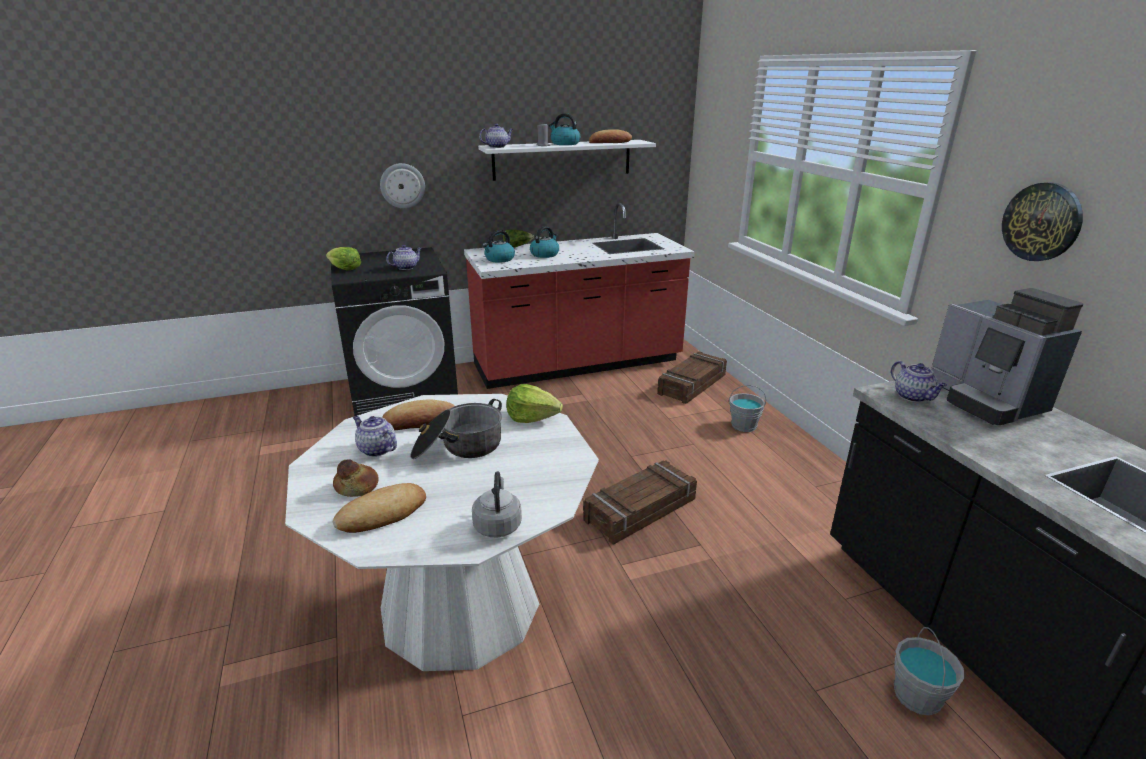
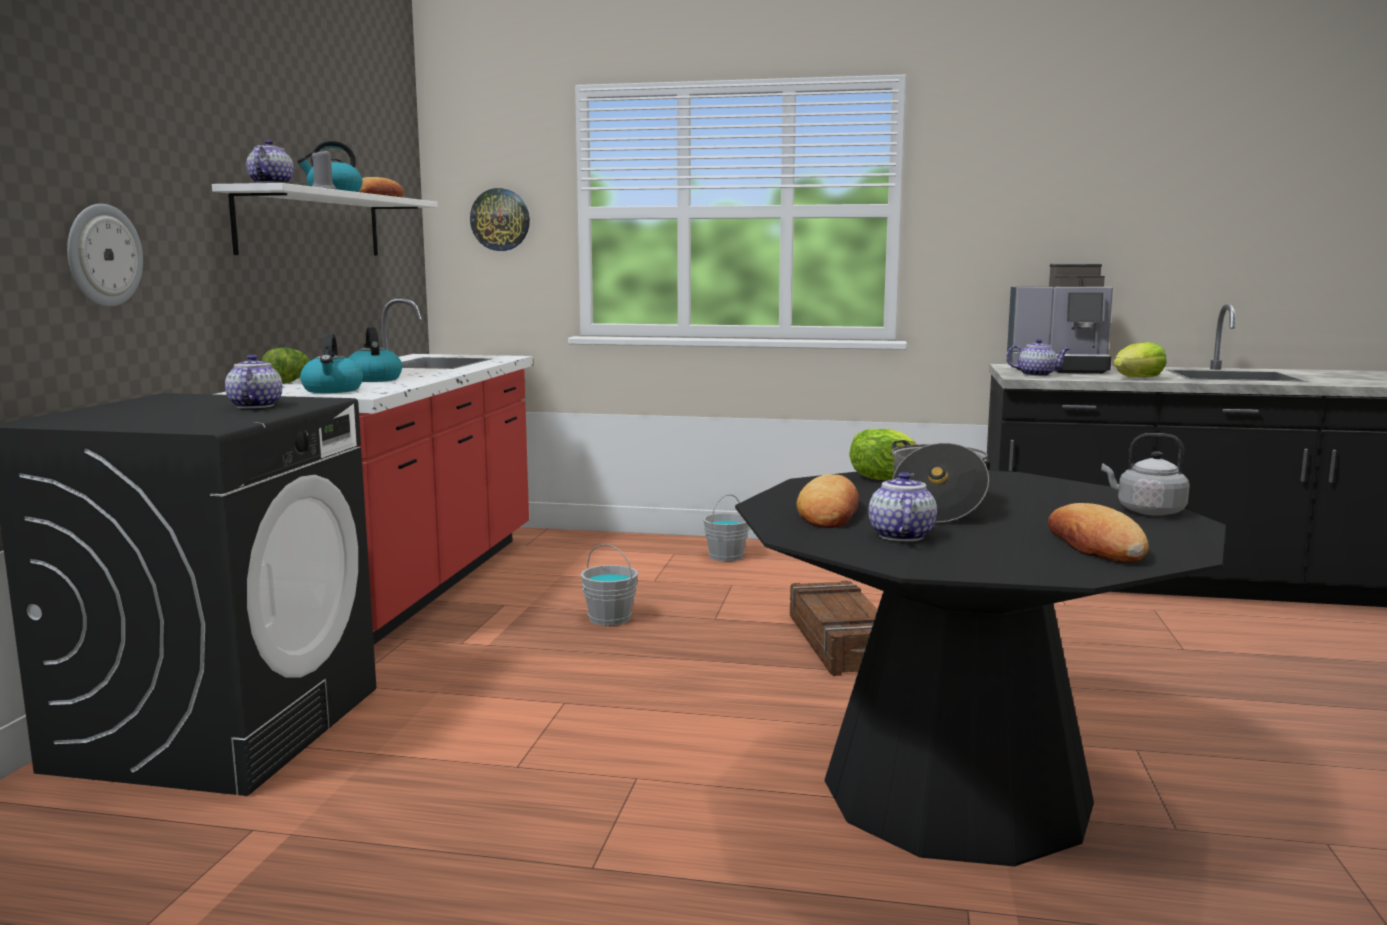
camera: 60 degrees left, 15 degrees down
(345, 269) = (133, 425): lettuce -> lettuce (1138, 378)
(357, 486) = (1009, 550): bread -> none
(376, 449) = (900, 535): teapot -> teapot turned 120 degrees clockwise
(460, 606) = (956, 791): white dining table -> black dining table
(692, 384) = (593, 551): crate -> none
(916, 695) = (1198, 619): grey bucket -> grey bucket (609, 618)
(1042, 222) = (1017, 215): wall clock -> wall clock (500, 219)

